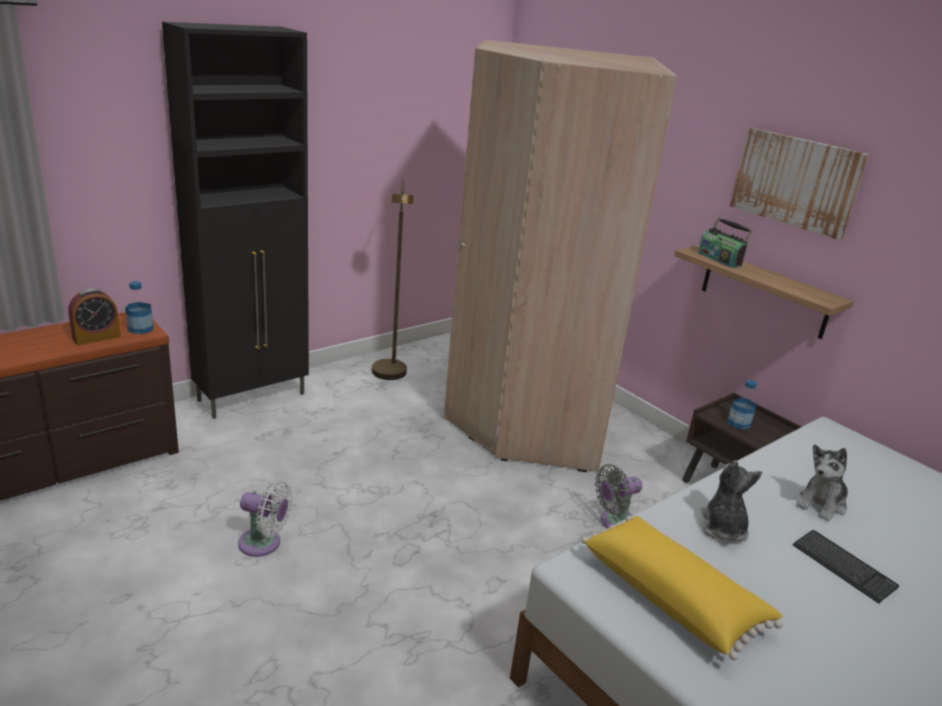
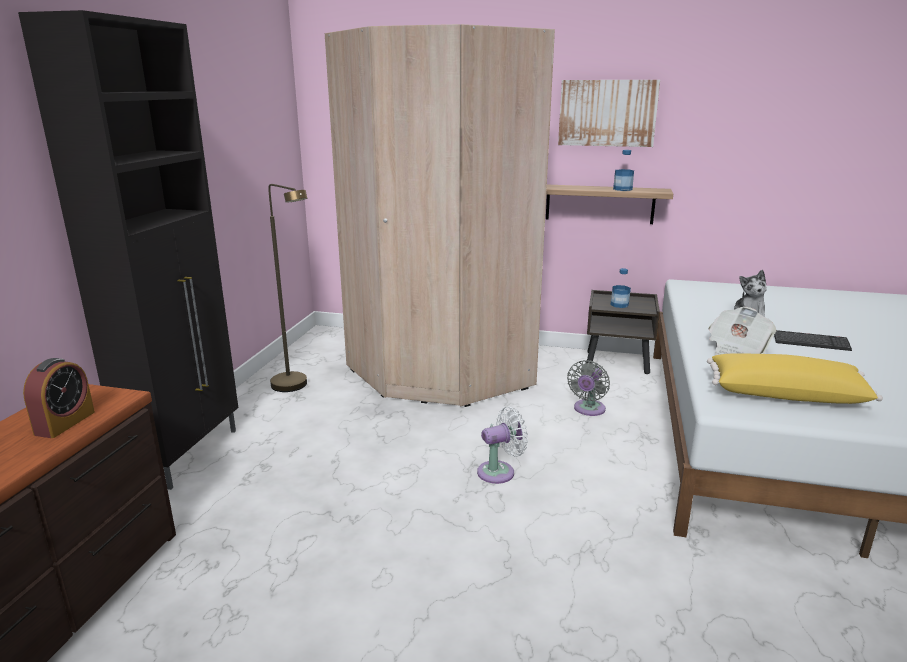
camera: 35 degrees left, 5 degrees down
(141, 329) = (106, 397): bottle -> bottle (622, 189)
(264, 544) = (376, 559): white fan -> white fan (500, 471)
(720, 259) = (565, 187): radio -> none
(722, 528) = (736, 350): plush toy -> newspaper

